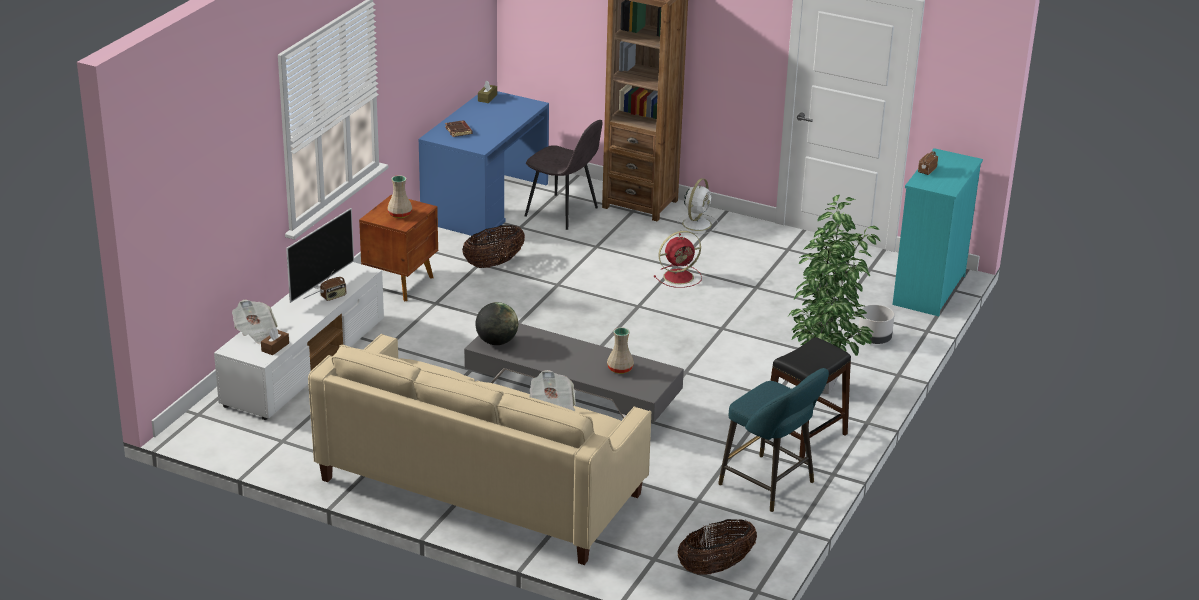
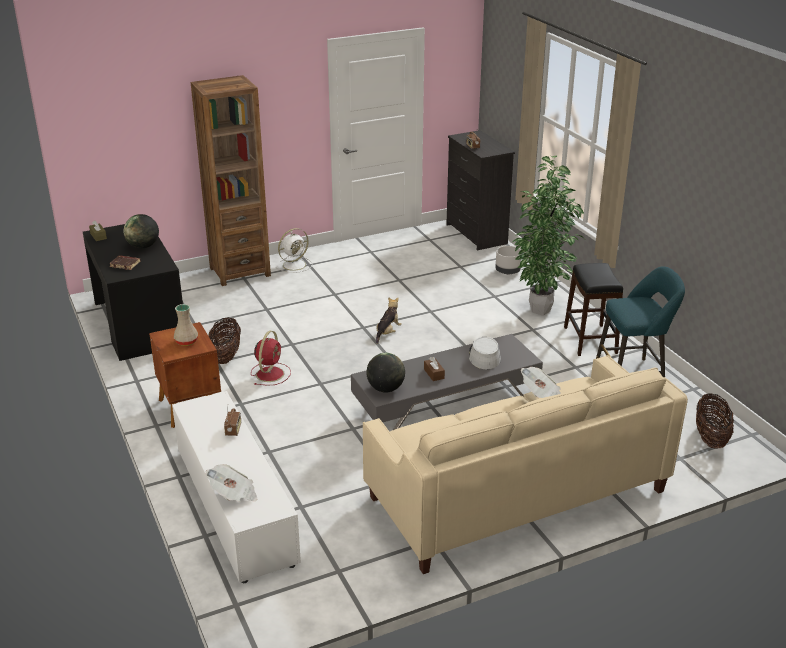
camera: 50 degrees left, 0 degrees up
(275, 347) = (272, 494): brown tissue box -> brown tissue box (434, 374)
(319, 287) = (209, 431): television -> none
(485, 202) = (139, 323): blue desk -> black desk
(499, 123) = (143, 246): none -> globe
(563, 212) = (204, 302): grey chair -> none
(619, 369) = (484, 356): beige vase -> grey hat
(648, 322) = (387, 332): none -> plush toy
(679, 276) = (349, 298): red fan -> red fan (270, 373)
(697, 223) = (295, 265): white fan -> white fan turned 75 degrees clockwise
(928, 290) = (476, 234): turquoise dresser -> black dresser

